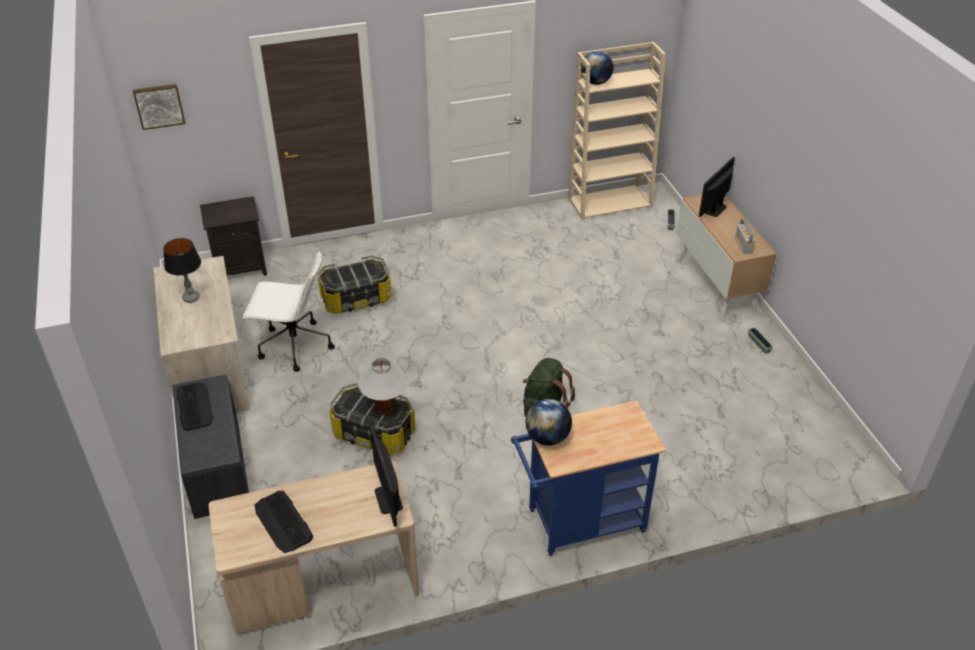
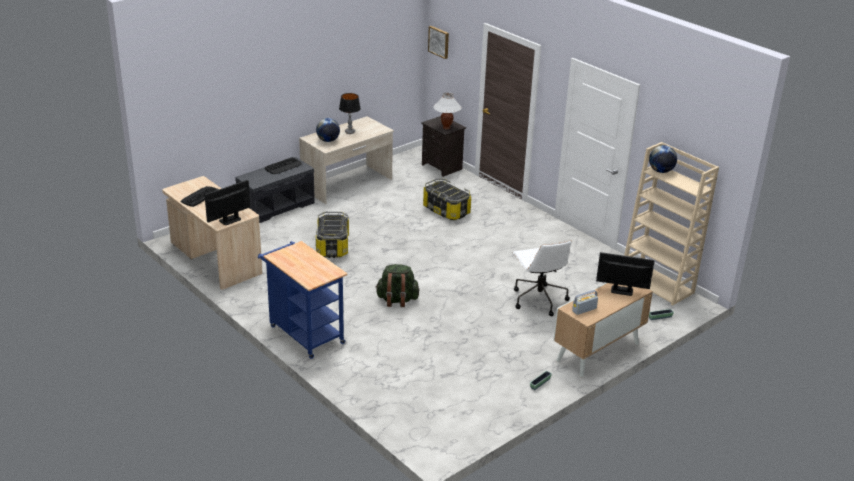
camera: 65 degrees right, 10 degrees down
(294, 346) = (386, 202): white office chair -> white office chair (538, 299)
(385, 410) = (332, 230): white table lamp -> white table lamp (446, 128)
(547, 438) = (294, 249): globe -> globe (328, 140)

